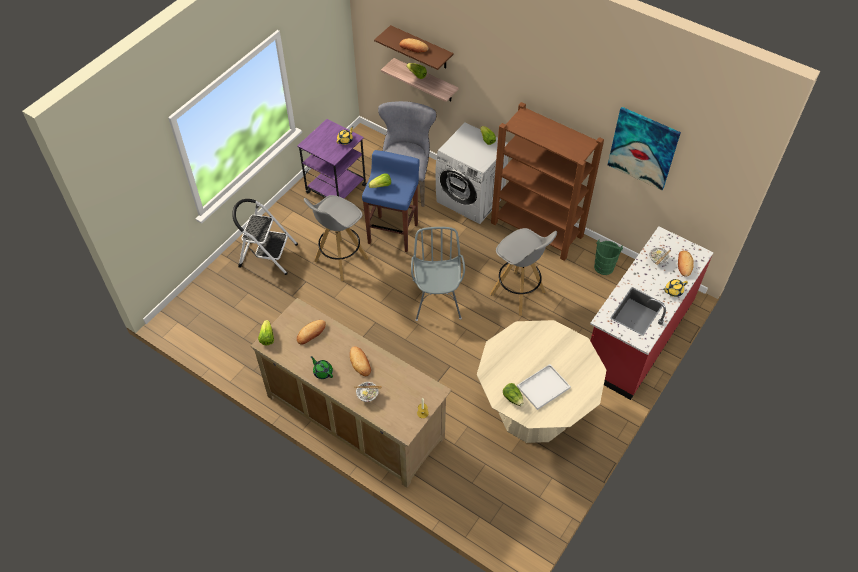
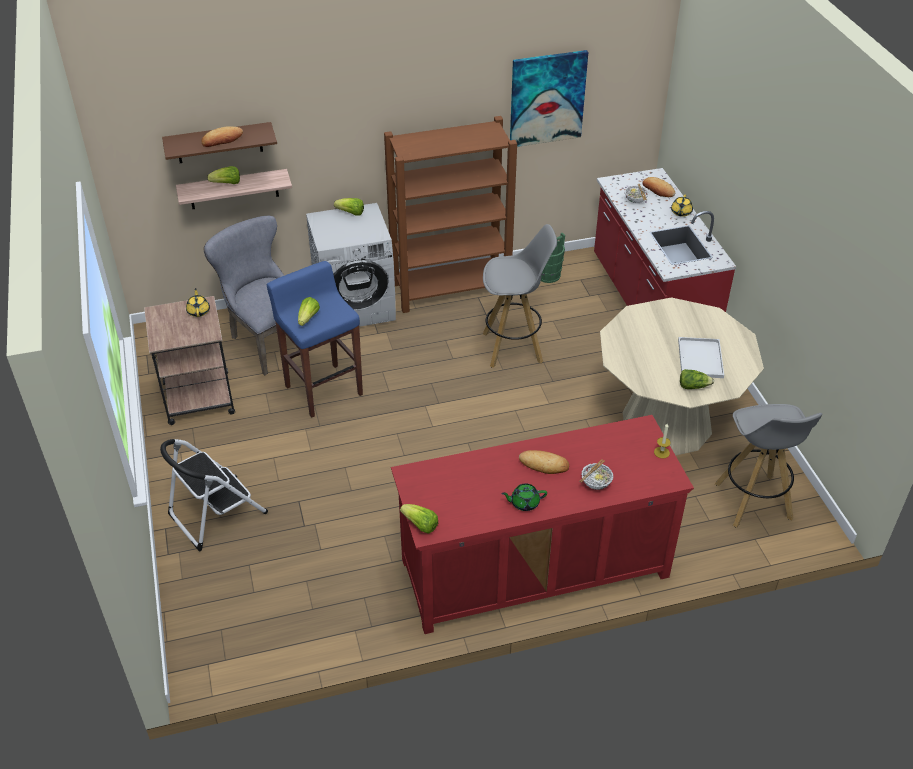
camera: 50 degrees left, 10 degrees down
(311, 333) = (458, 482): bread -> none
(336, 188) = (198, 396): purple cart -> brown cart
(340, 260) = (304, 454): grey stool -> grey stool (753, 502)
(355, 415) = (533, 566): beige dresser -> red dresser
(437, 296) = (448, 407): grey chair -> none

